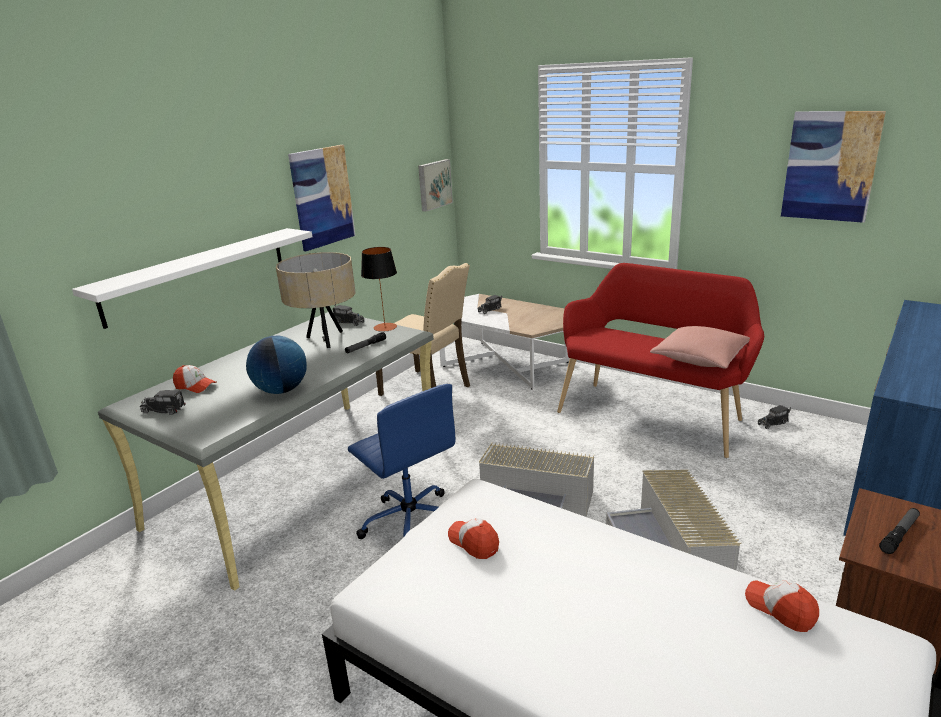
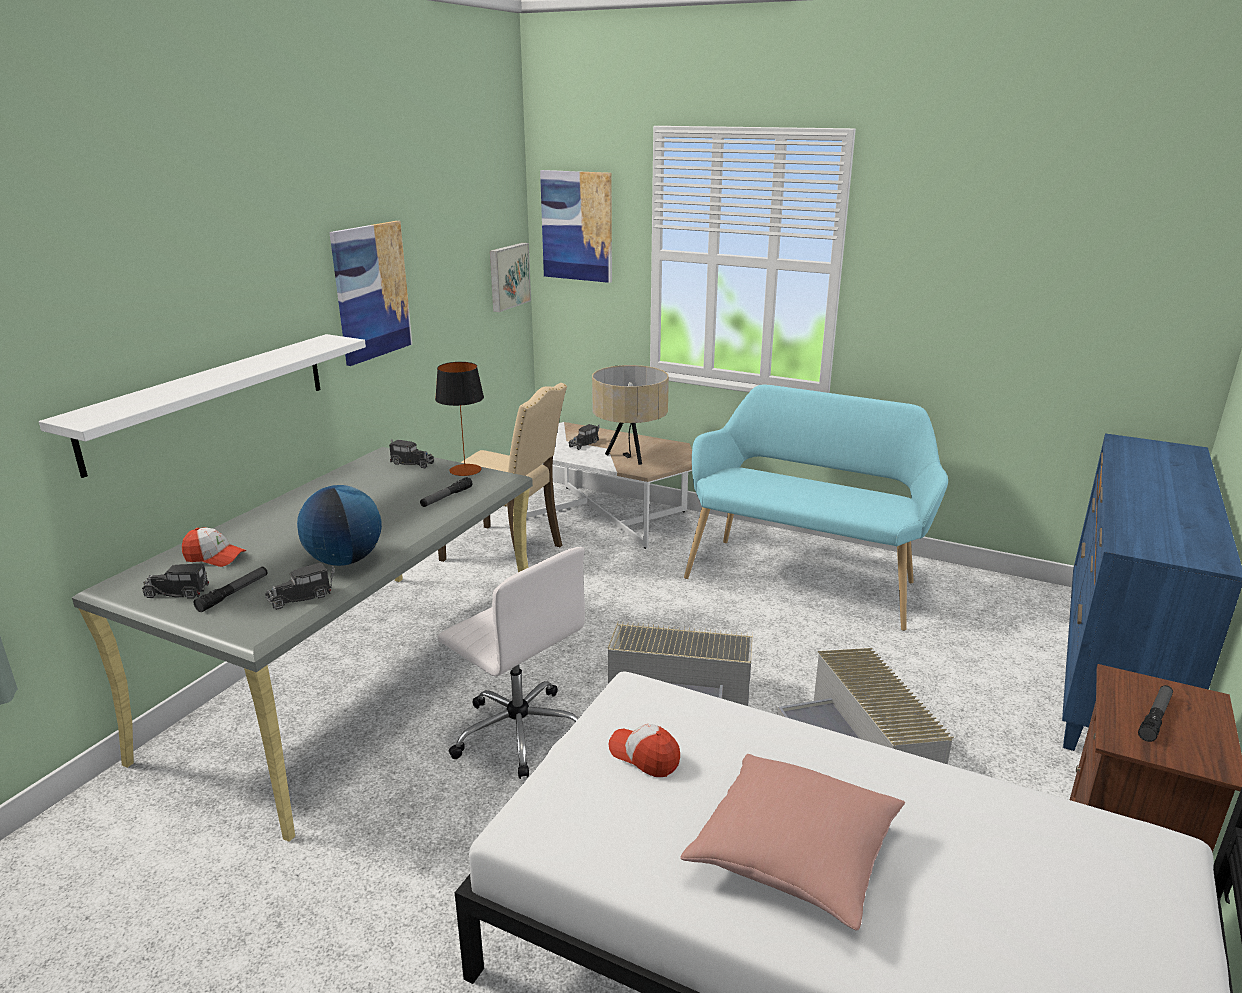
camera: 10 degrees left, 0 degrees up
(200, 411) = (233, 593): none -> flashlight
(326, 341) = (387, 490): beige table lamp -> beige table lamp (629, 458)
(410, 521) = (518, 731): blue office chair -> white office chair
(653, 414) = (805, 577): red bench -> turquoise bench
(700, 359) = (870, 507): pink pillow -> pink pillow (793, 854)
(773, 422) = (950, 584): toy truck -> toy truck (303, 597)
(780, 609) = (1036, 816): cap -> none
(830, 166) = (1020, 271): picture -> picture (577, 226)

